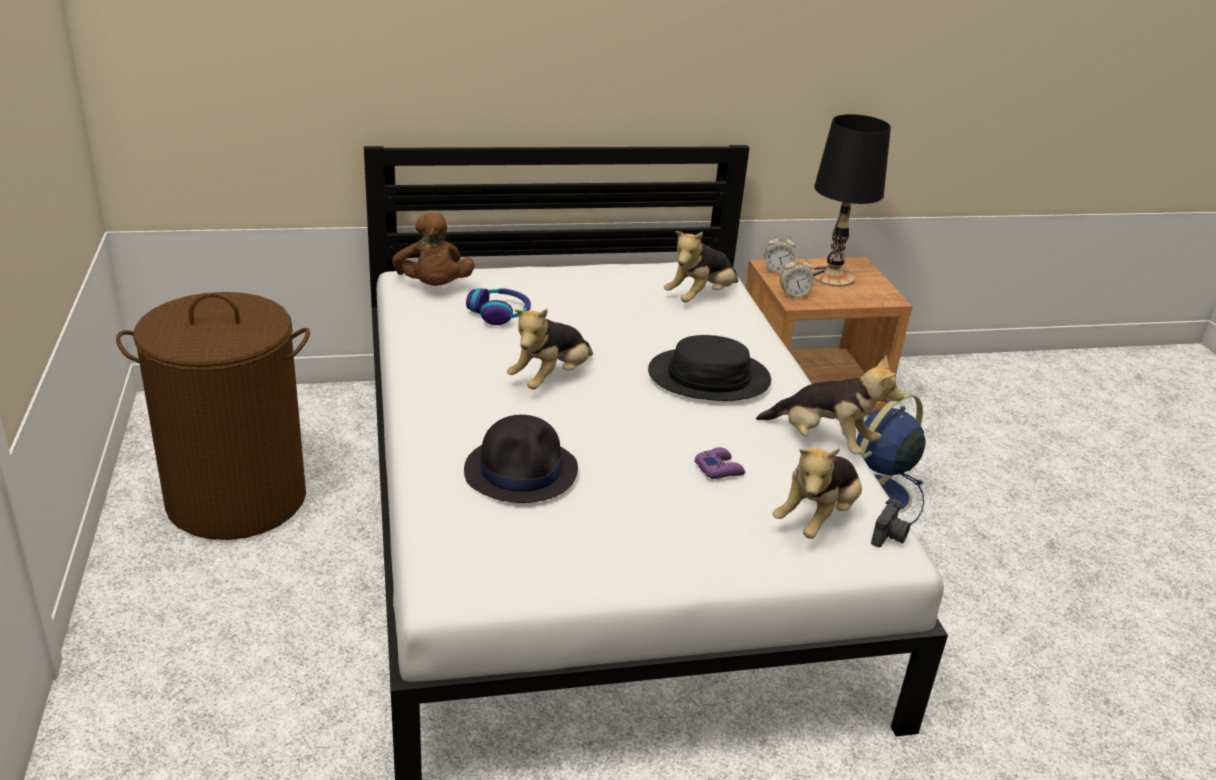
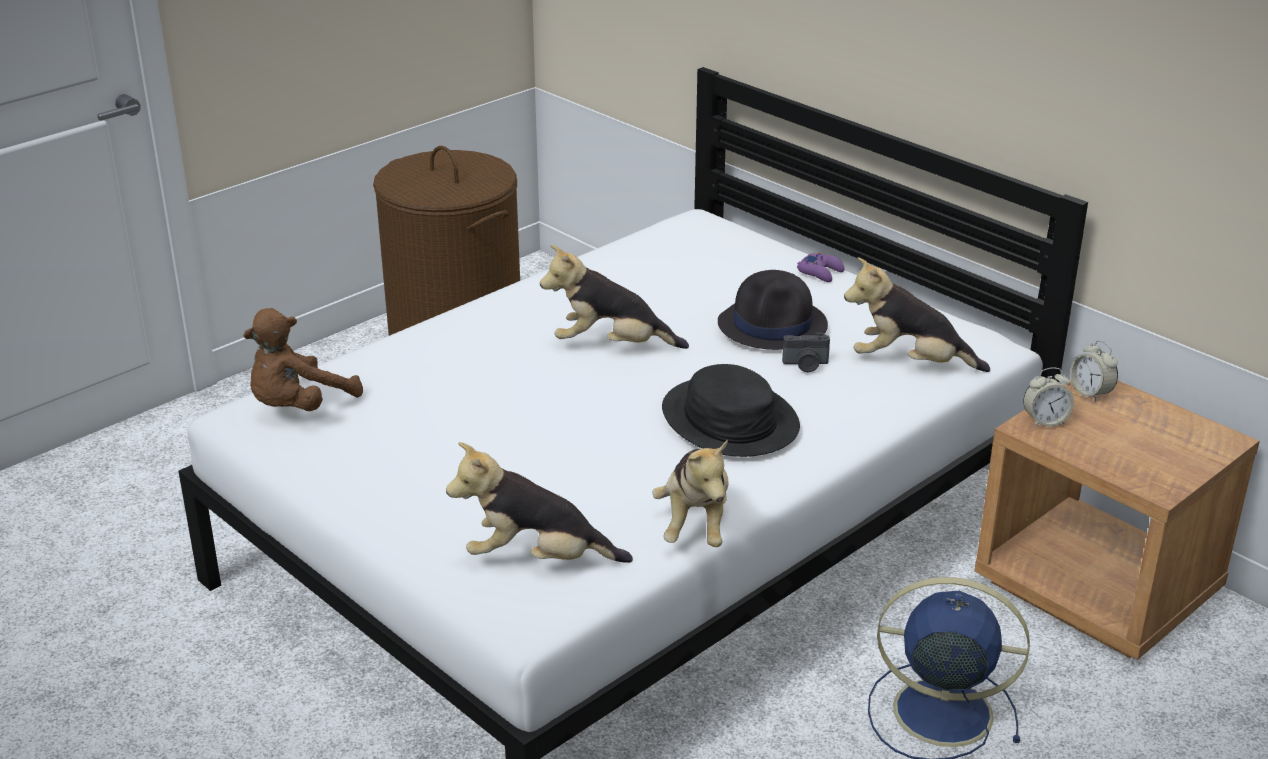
camera: 60 degrees right, 0 degrees up
(433, 287) = (699, 237): brown plush toy -> brown plush toy (299, 407)
(500, 313) = (696, 280): headphones -> none
(522, 471) = (436, 386): black hat -> black hat (773, 325)
(719, 469) = (562, 480): purple game controller -> purple game controller (820, 272)
(794, 295) = (1045, 421): alarm clock -> alarm clock turned 60 degrees counterclockwise
(832, 276) = (1146, 432): black table lamp -> none
(890, 536) = (553, 611): camera -> camera (805, 365)

